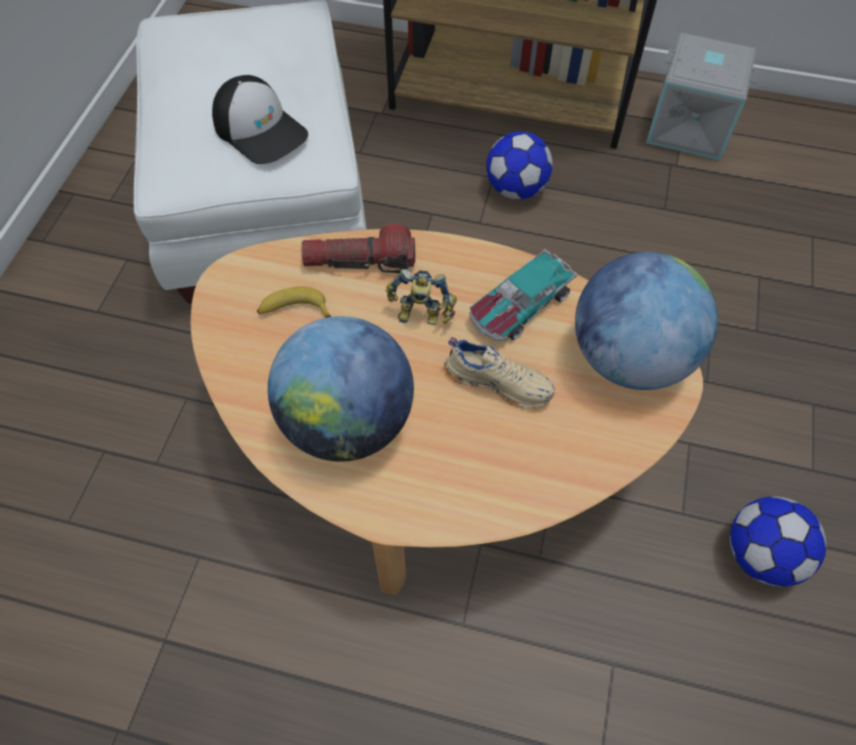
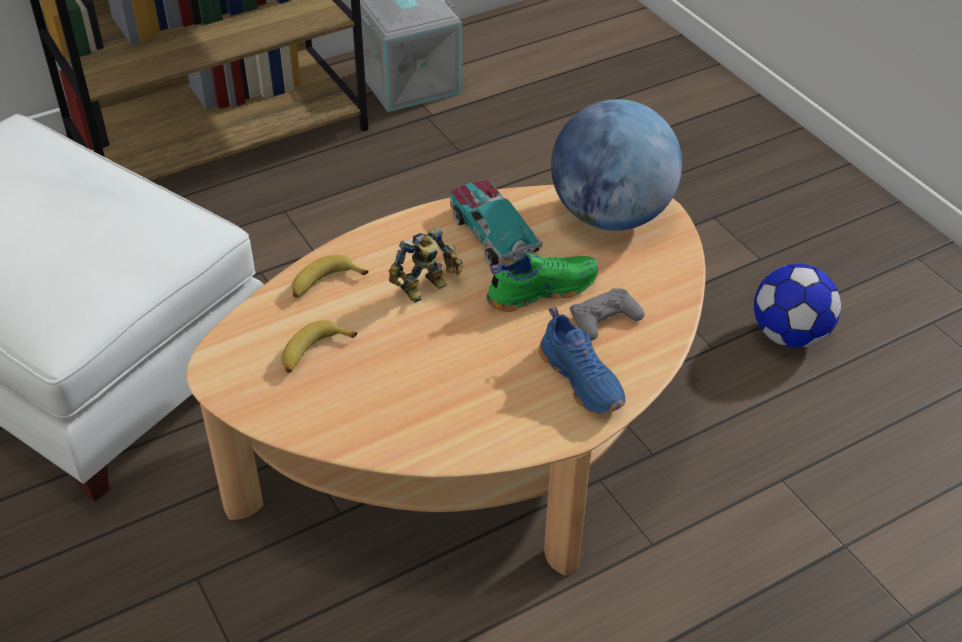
camera: 45 degrees left, 15 degrees down
(261, 129) = (107, 236): cap -> none
(347, 422) = (463, 394): globe -> none
(360, 261) = (325, 284): flashlight -> banana
(440, 482) = (583, 379): none -> blue shoe
(498, 381) = (541, 290): beige shoe -> green shoe
(516, 189) = (316, 208): football -> none
(516, 444) = (604, 319): none -> grey game controller
(519, 306) = (493, 234): toy car -> toy car turned 150 degrees clockwise

